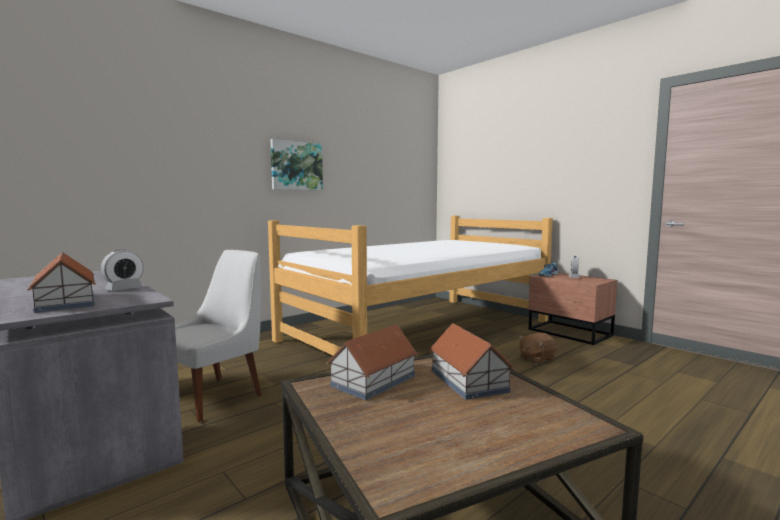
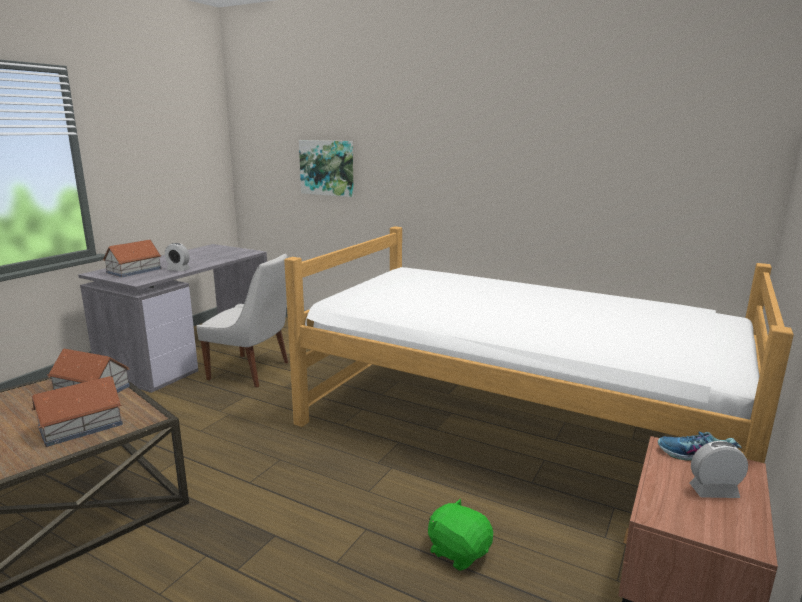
camera: 70 degrees right, 10 degrees up
(296, 166) = (471, 158): picture -> picture (327, 168)
(536, 359) = (458, 551): brown plush toy -> green plush toy

